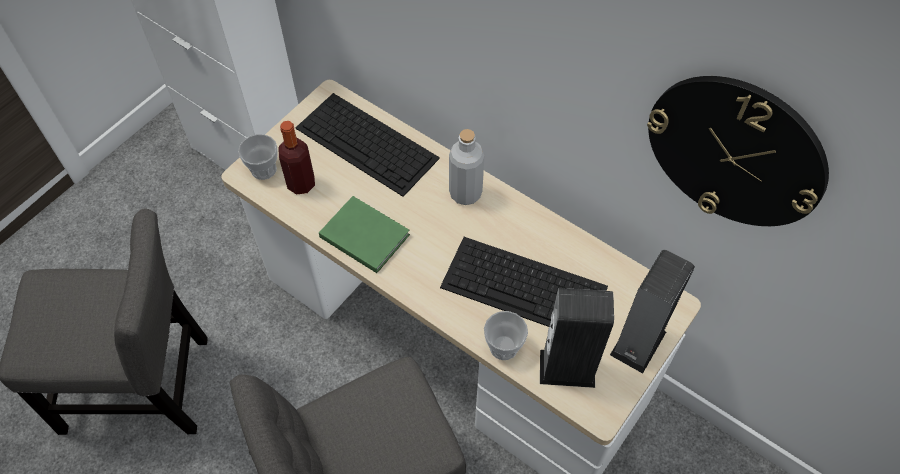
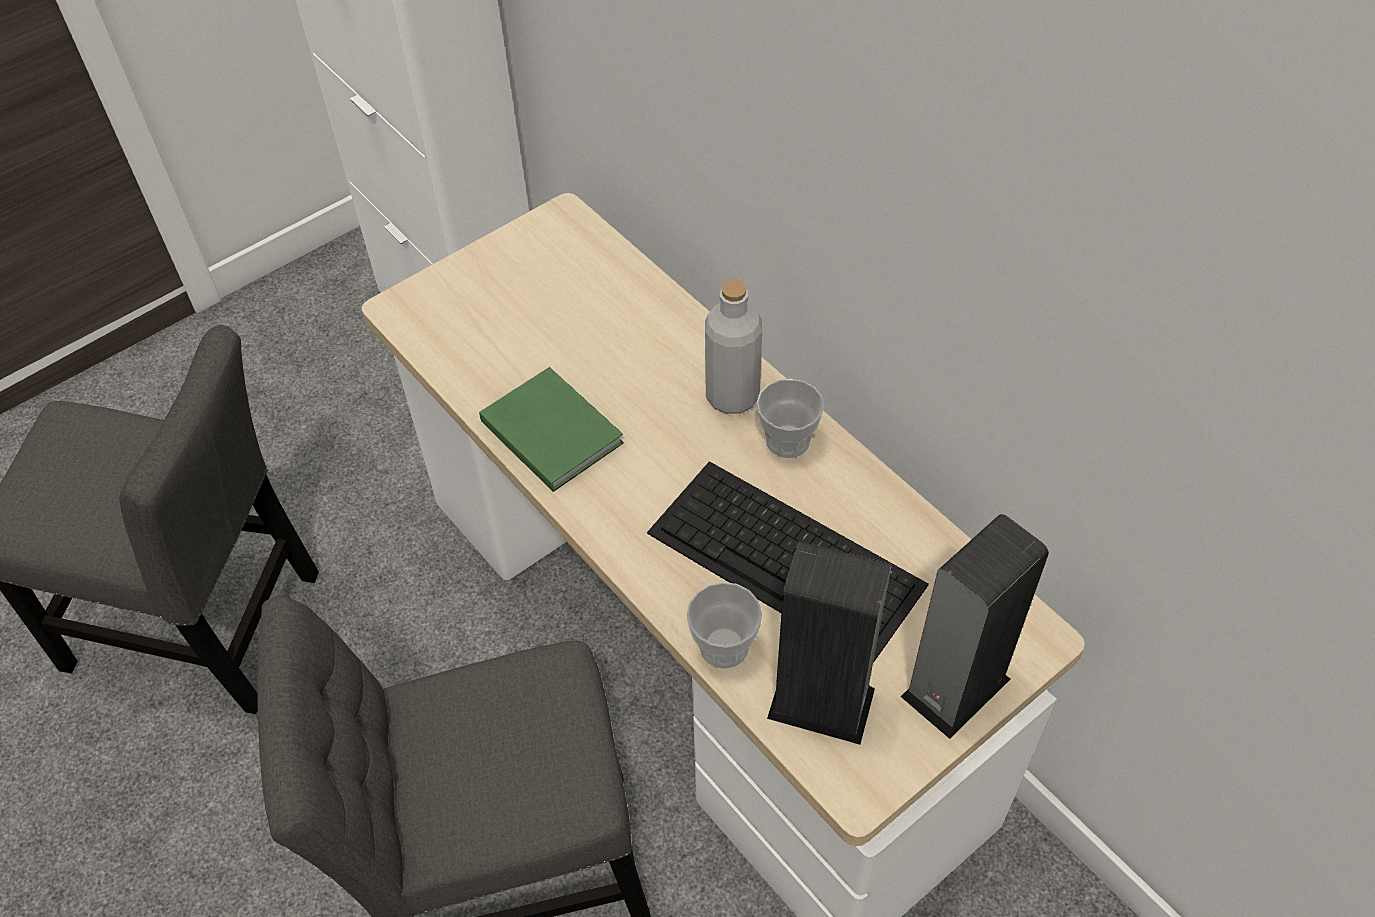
camera: 15 degrees right, 5 degrees down
(263, 169) = (428, 306): cup -> cup (787, 440)
(301, 184) = (478, 337): bottle -> none
(368, 143) = (600, 295): keyboard -> none
(735, 151) = (1146, 358): wall clock -> none

